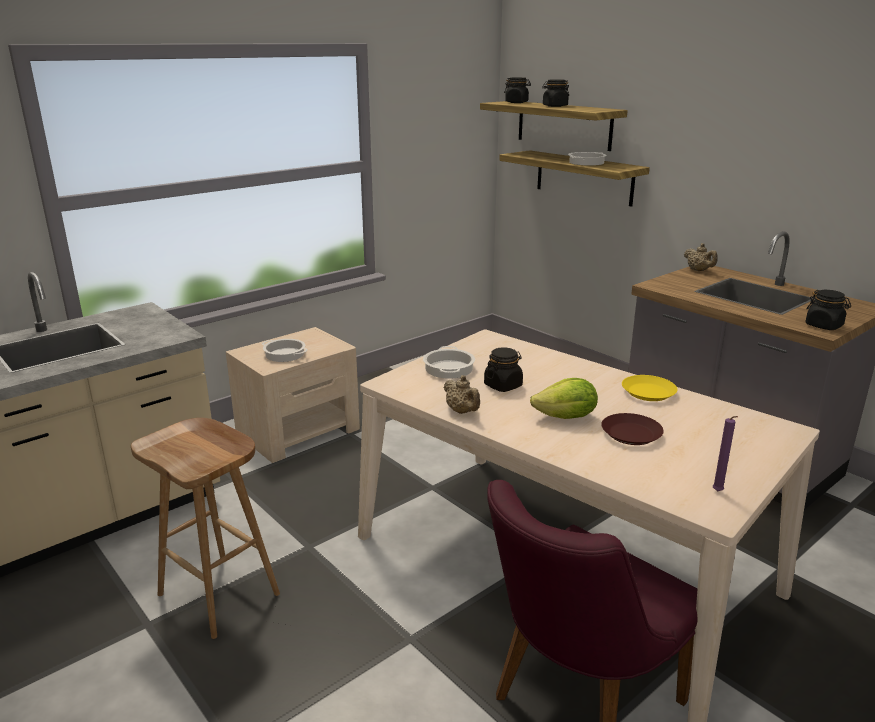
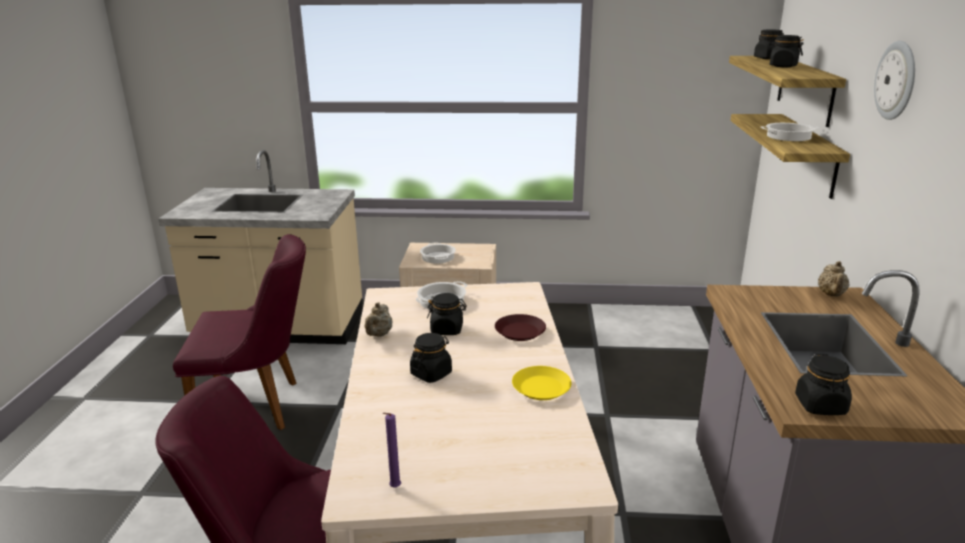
camera: 45 degrees right, 0 degrees up
(220, 594) = (259, 406): brown stool -> purple chair
(566, 417) = (431, 373): lettuce -> black jar
(631, 434) = (444, 411): brown plate -> brown plate (520, 332)
(699, 104) = (896, 80): none -> wall clock

